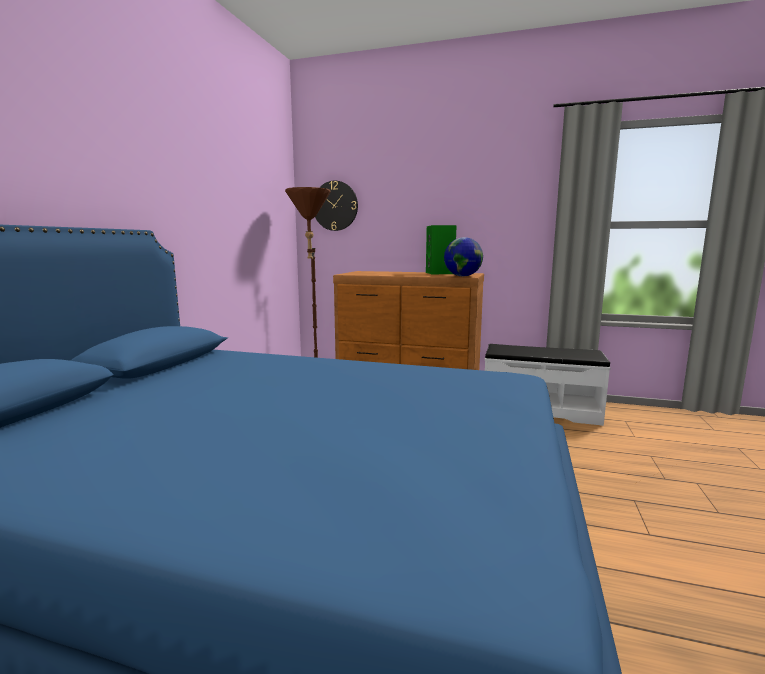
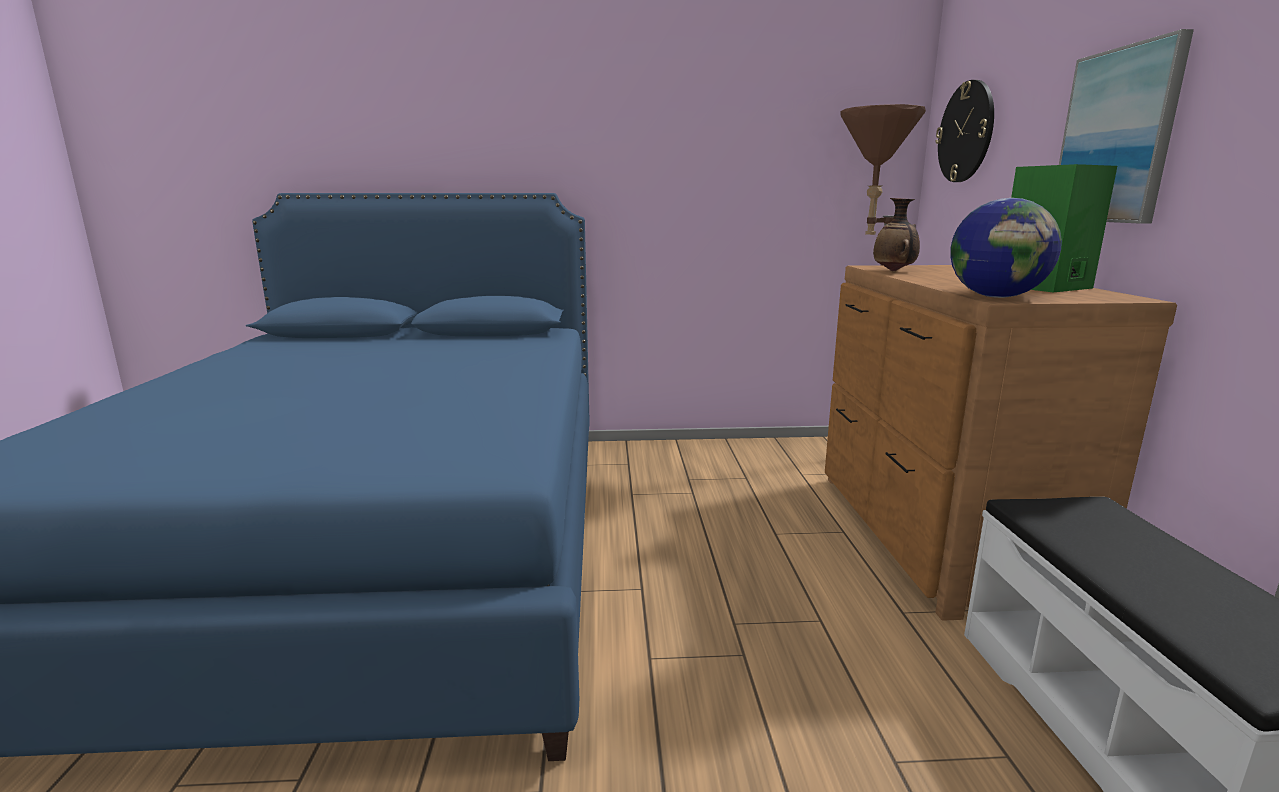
camera: 70 degrees right, 5 degrees up
(369, 274) = (894, 271): none -> vase
(439, 215) = (1117, 136): none -> picture

